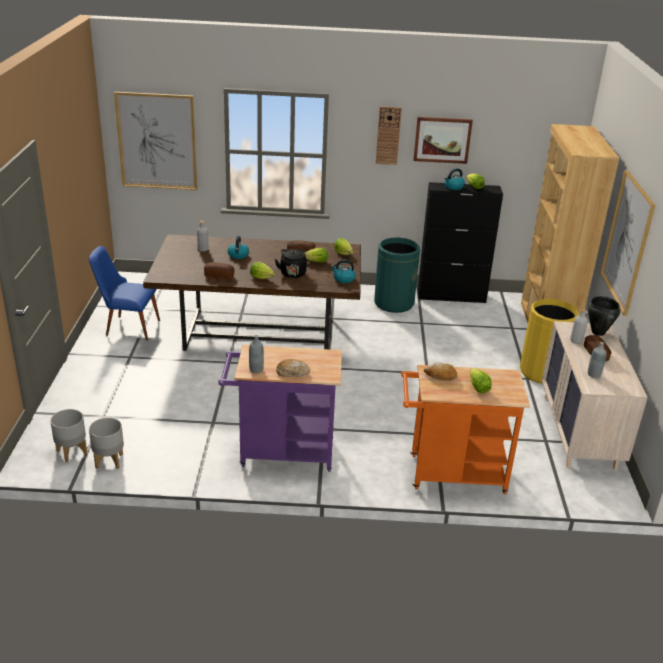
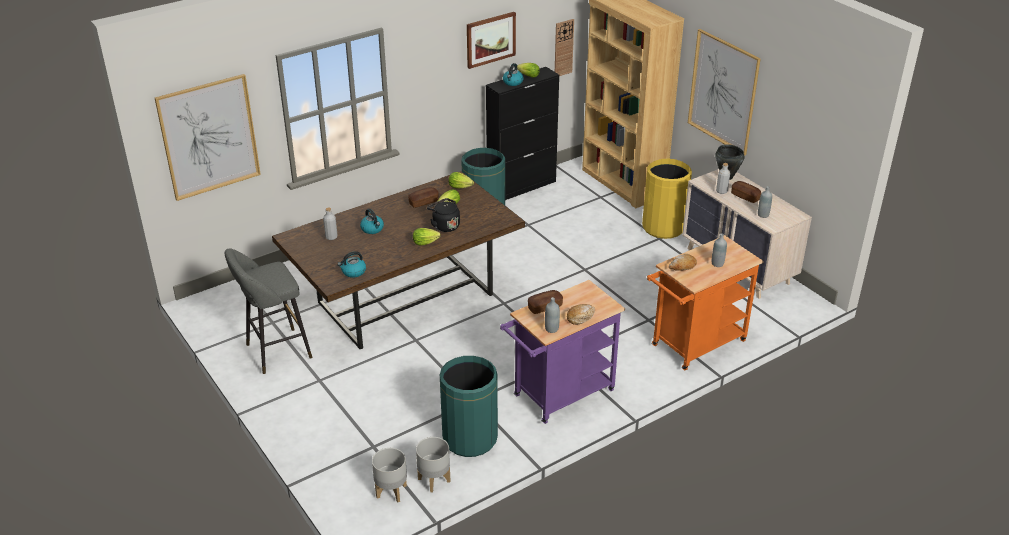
camera: 35 degrees left, 5 degrees up
(127, 327) = (274, 352): blue chair -> grey stool
(173, 447) = (470, 438): none -> green trash can
(219, 276) = (386, 258): bread -> bread (545, 307)
(343, 279) = (494, 212): kettle -> kettle (353, 272)
(388, 135) = (442, 51): wall clock -> wall clock (563, 48)
(478, 388) = (717, 264): lettuce -> grey bottle

